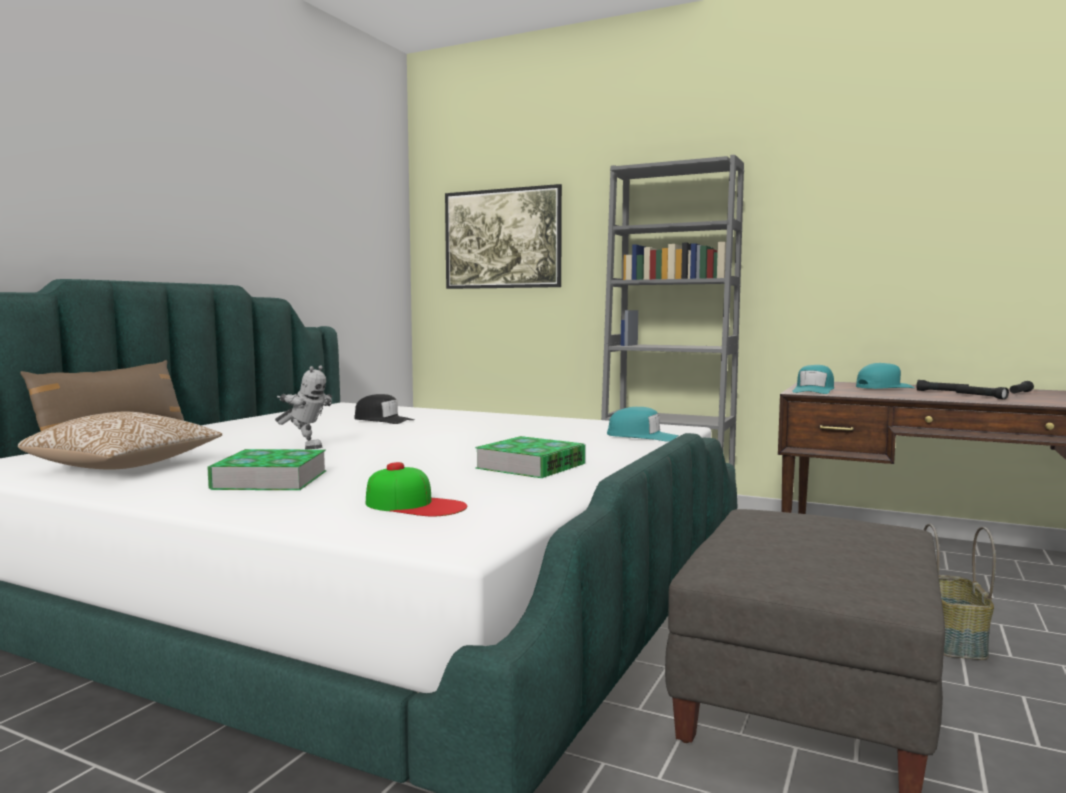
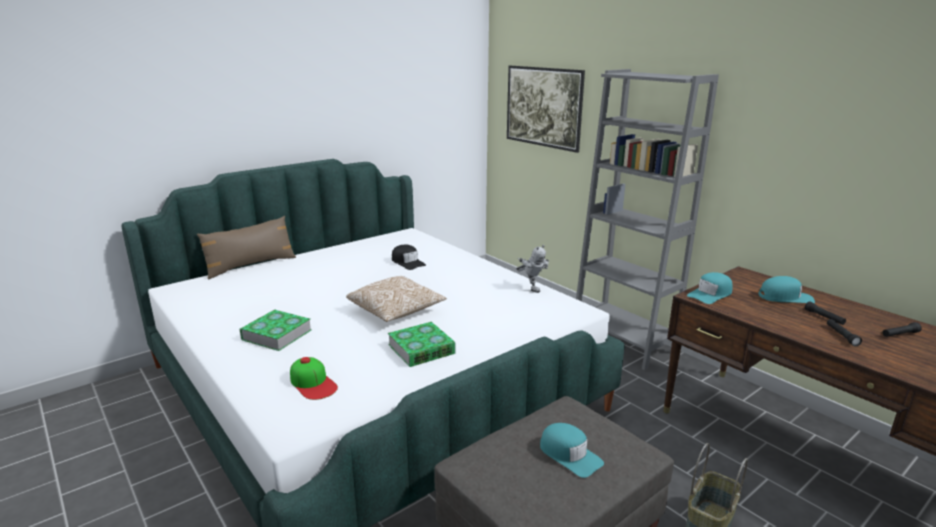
camera: 25 degrees right, 15 degrees up
(125, 466) = (229, 302): pillow -> pillow (396, 311)
(306, 447) = (330, 295): toy robot -> toy robot (531, 288)
(642, 436) = (539, 320): turquoise cap -> turquoise cap (569, 455)

